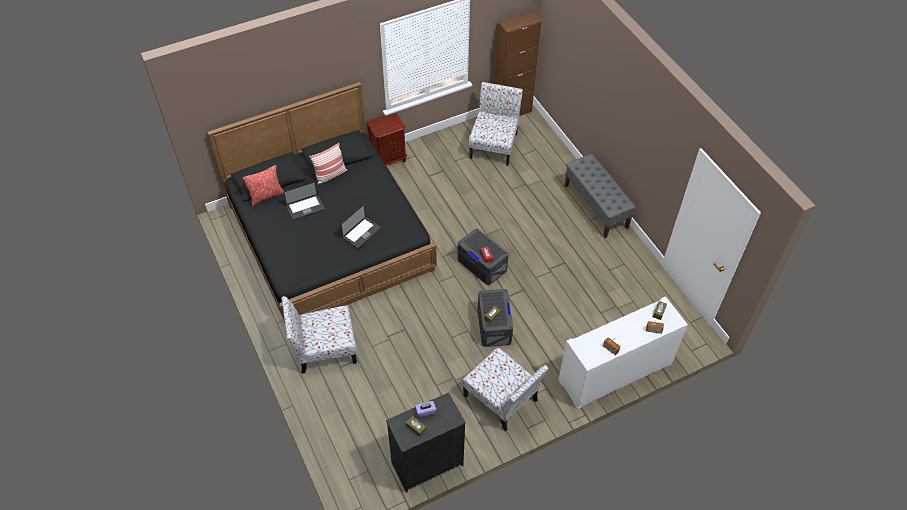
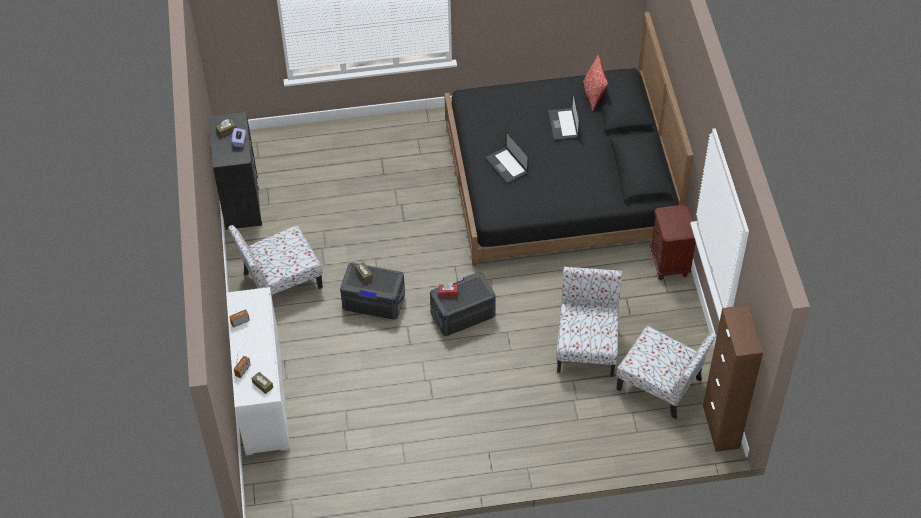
camera: 110 degrees right, 0 degrees up
(324, 349) = (409, 150): chair -> chair (587, 345)
(330, 175) = (607, 155): pillow -> none
(596, 206) = (509, 467): grey bench -> none

